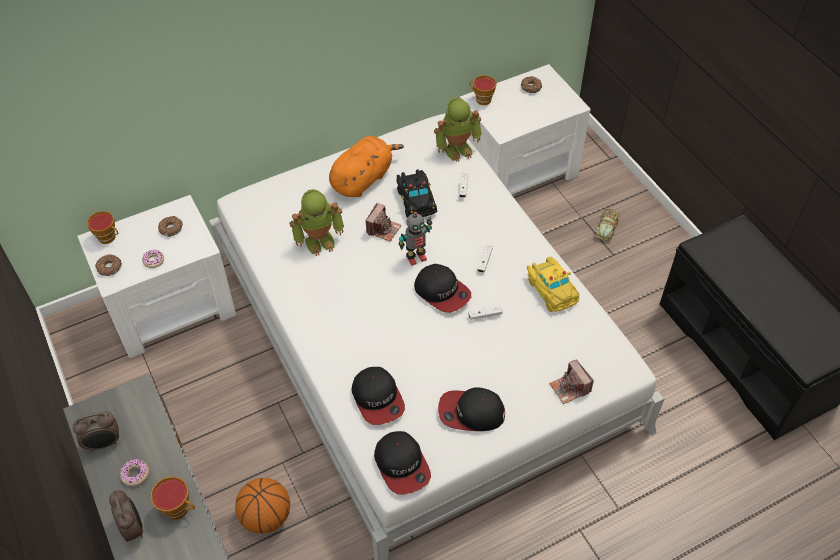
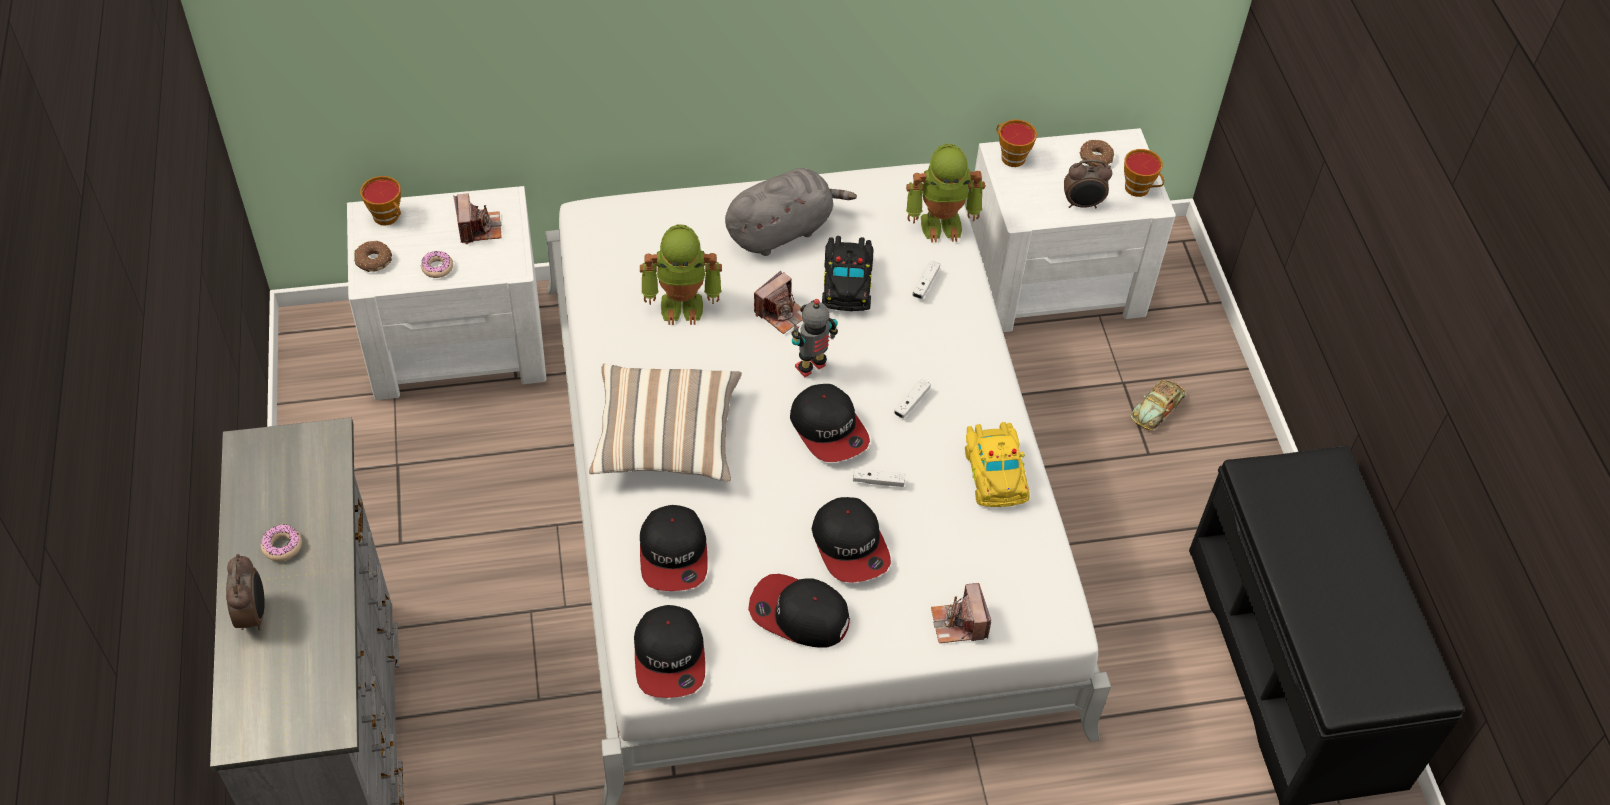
camera: 15 degrees right, 0 degrees up
(104, 444) = (257, 494): alarm clock -> alarm clock (1082, 204)
(171, 228) = (479, 228): donut -> camera
(179, 509) = (321, 609): cup -> cup (1140, 189)
(266, 516) = (480, 679): basketball -> none
(344, 327) = (666, 439): none -> pillow
(363, 179) = (782, 230): orange plush toy -> grey plush toy
(416, 257) = (811, 368): toy robot -> toy robot turned 150 degrees clockwise
(485, 360) = (850, 545): none -> cap

